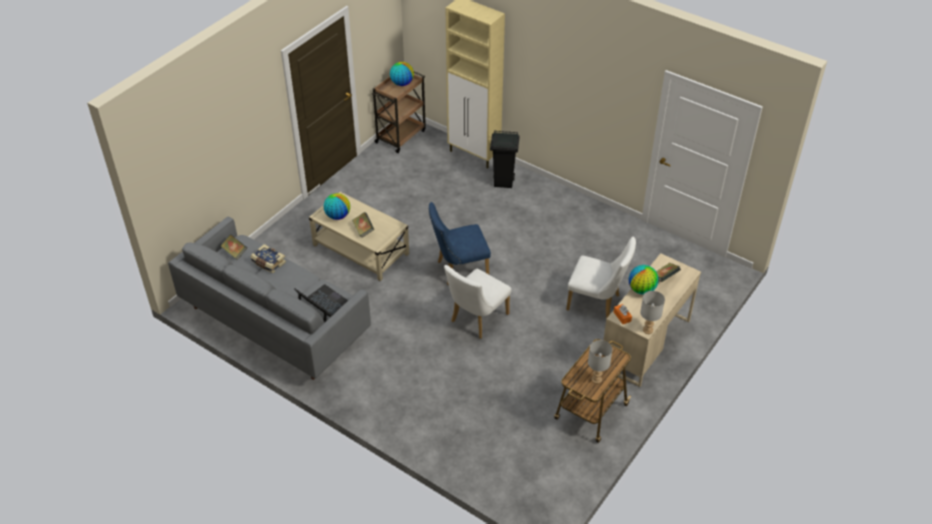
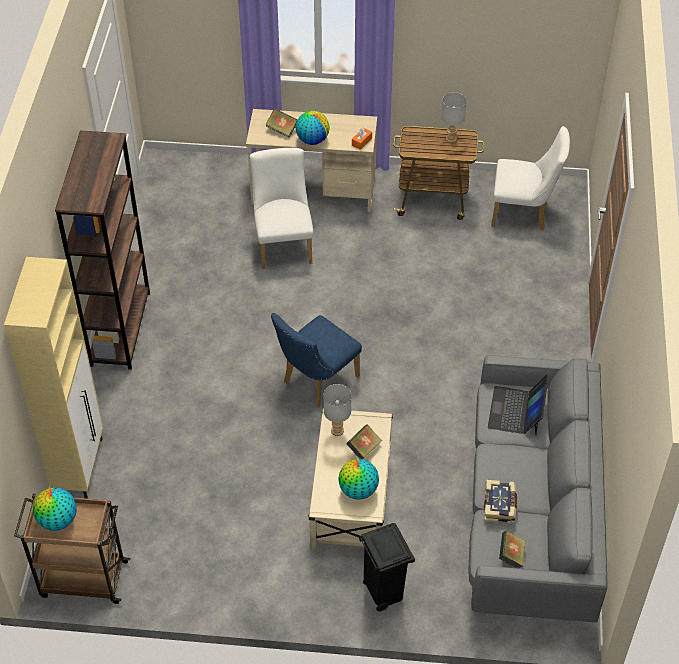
camera: 120 degrees left, 5 degrees up
(458, 269) = (316, 381): blue chair -> blue chair turned 90 degrees clockwise
(476, 320) = (382, 330): white chair -> white chair (524, 213)
(504, 182) = (122, 408): black trash can -> black trash can (383, 593)
(570, 200) = (120, 328): none -> brown bookcase
(647, 330) = (366, 120): grey table lamp -> grey table lamp (338, 430)

